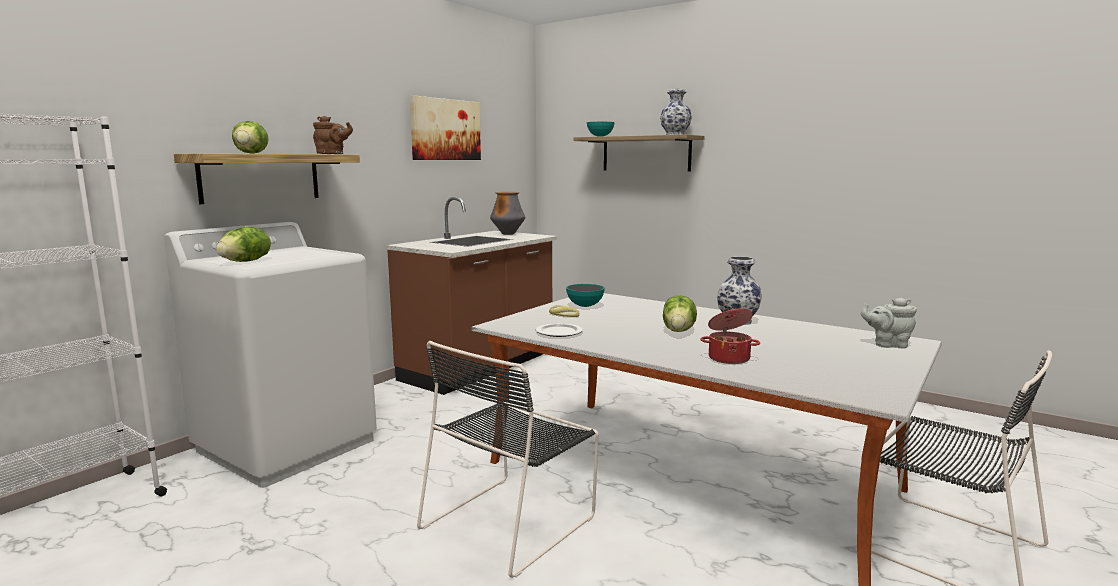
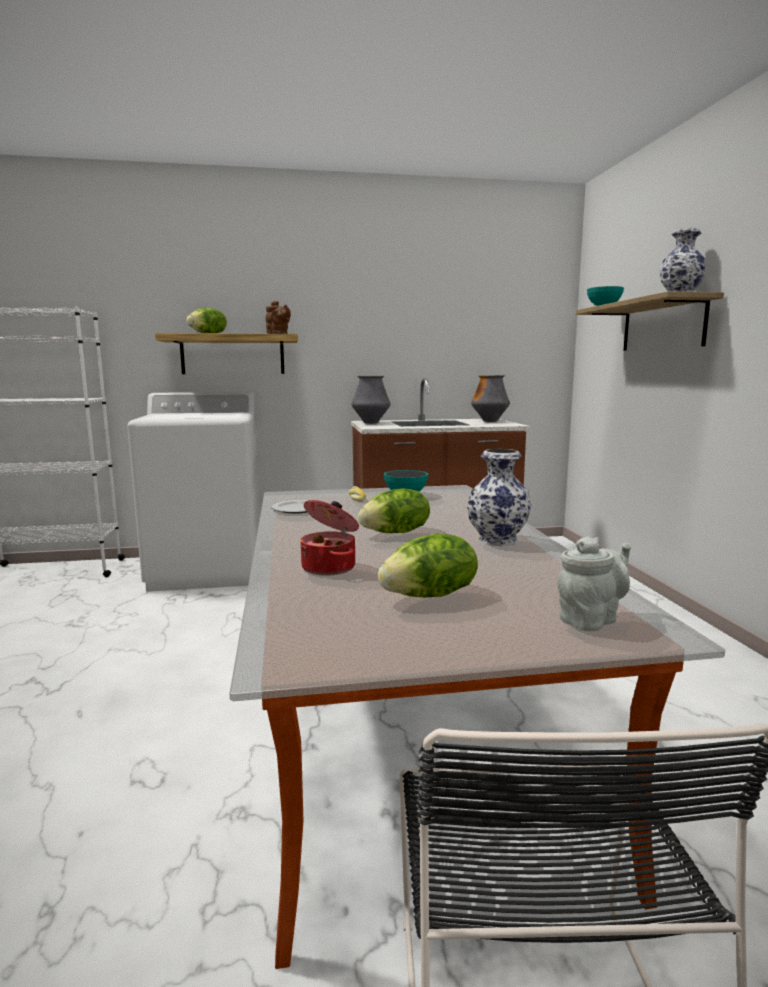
camera: 45 degrees right, 0 degrees up
(246, 261) = (164, 416): lettuce -> lettuce (430, 595)
(421, 245) = (370, 423): none -> vase
(445, 129) = (435, 310): picture -> none
(512, 520) = (201, 679): black chair -> none
(887, 344) = (591, 619): grey teapot -> grey teapot turned 90 degrees clockwise

